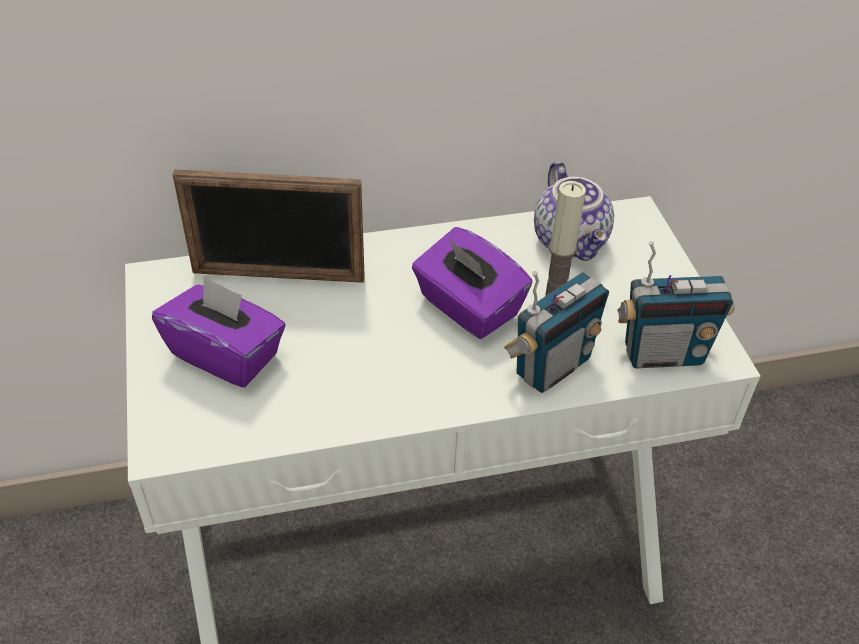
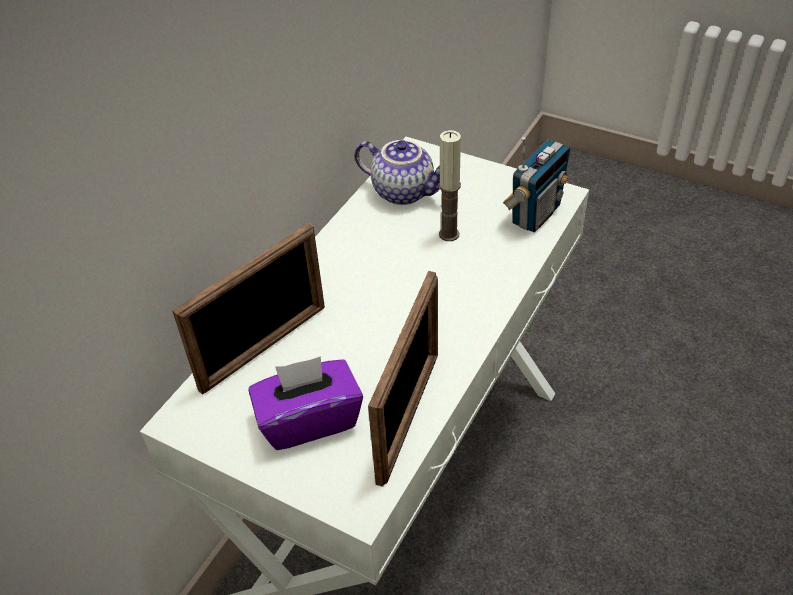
camera: 45 degrees left, 0 degrees up
(293, 418) = (409, 415): none -> picture frame
(467, 307) = (406, 271): purple tissue box -> none
(551, 366) = (495, 265): radio -> none

